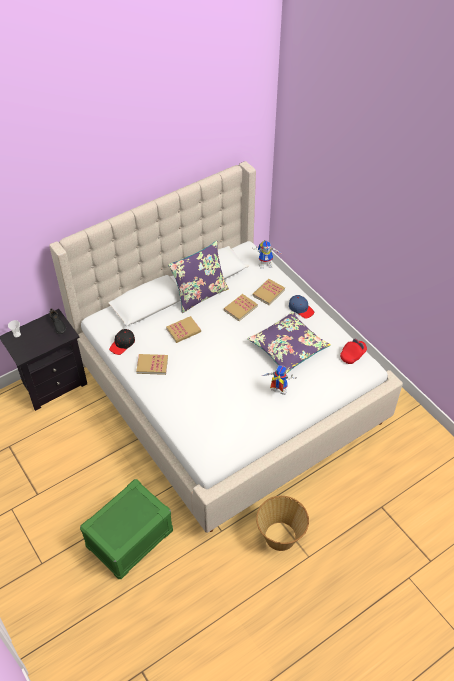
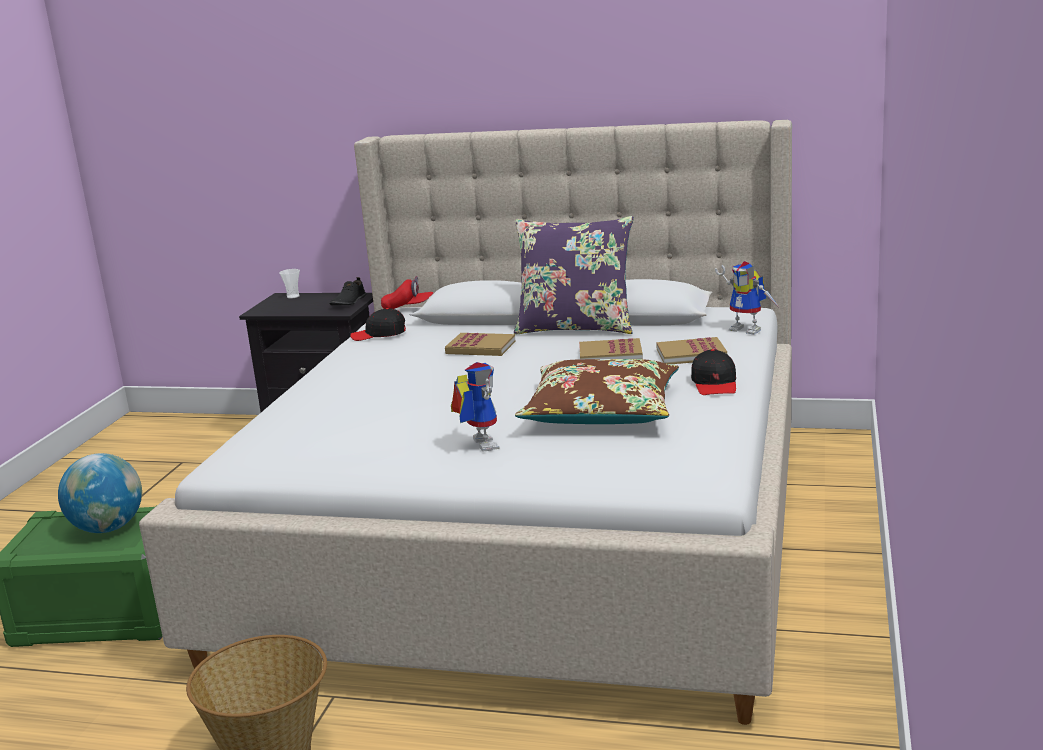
camera: 50 degrees right, 30 degrees down
(129, 509) = (108, 528): none -> globe
(152, 365) = (371, 360): book -> none
(288, 347) = (601, 411): purple pillow -> brown pillow
(301, 309) = (715, 384): blue cap -> black cap
(352, 355) = (706, 459): red cap -> red cap (408, 308)

